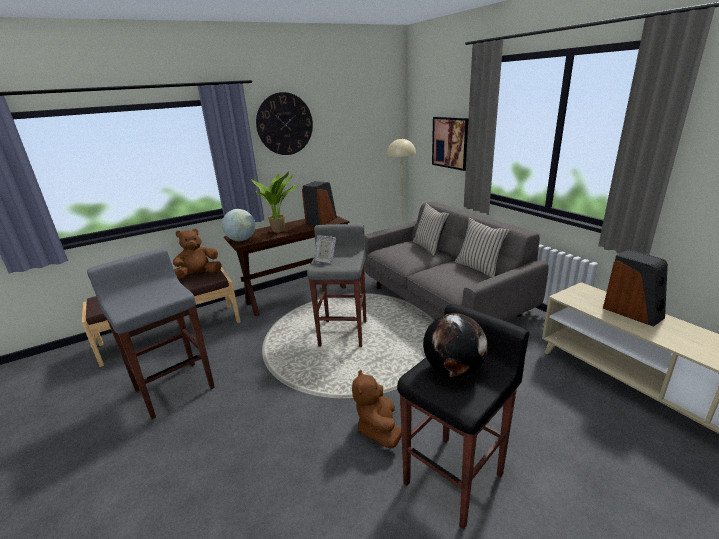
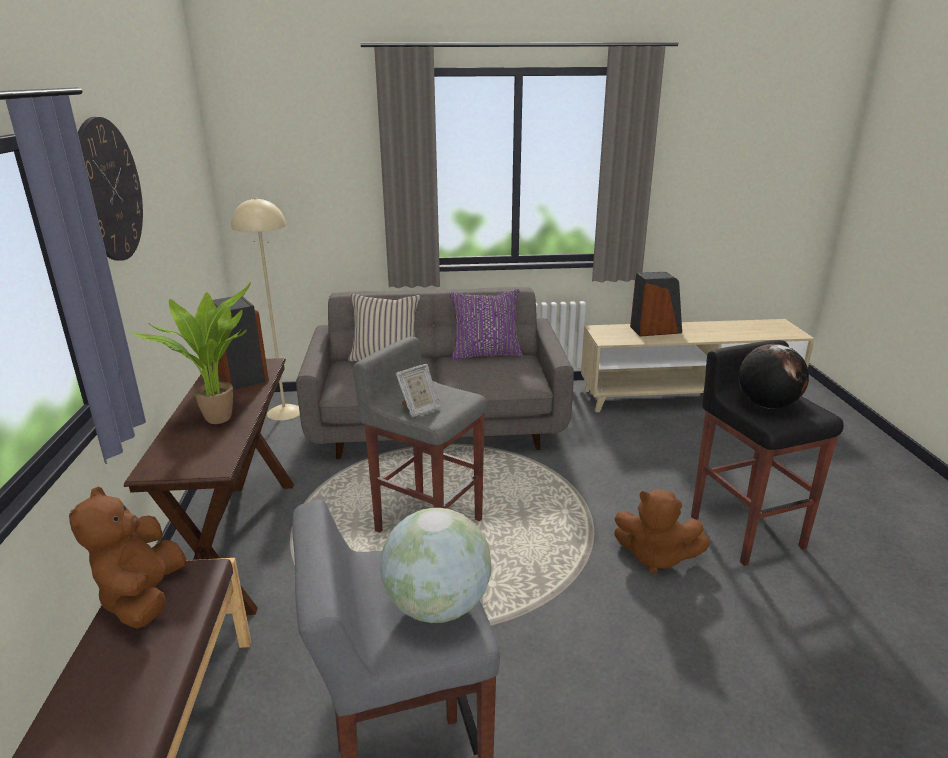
camera: 65 degrees left, 0 degrees up
(241, 240) = (197, 463): globe -> globe (438, 606)
(450, 142) = (332, 196): picture -> none
(479, 268) = (486, 354): beige pillow -> purple pillow

